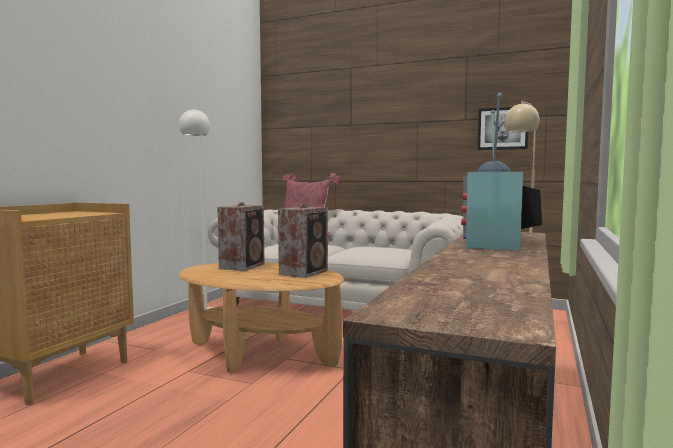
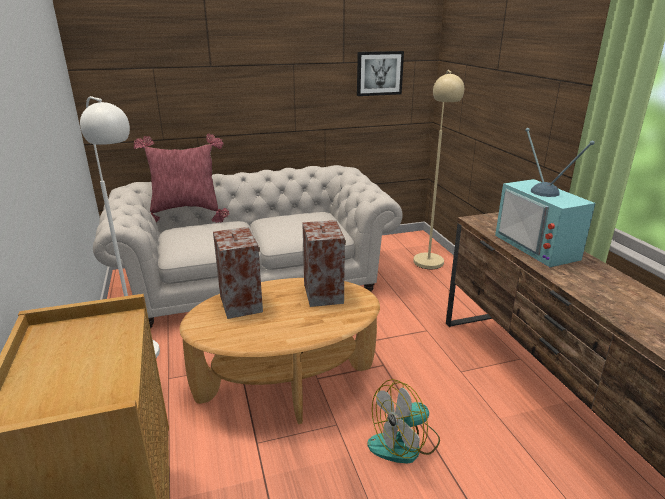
camera: 40 degrees left, 20 degrees up
(278, 412) = (404, 443): none -> fan

